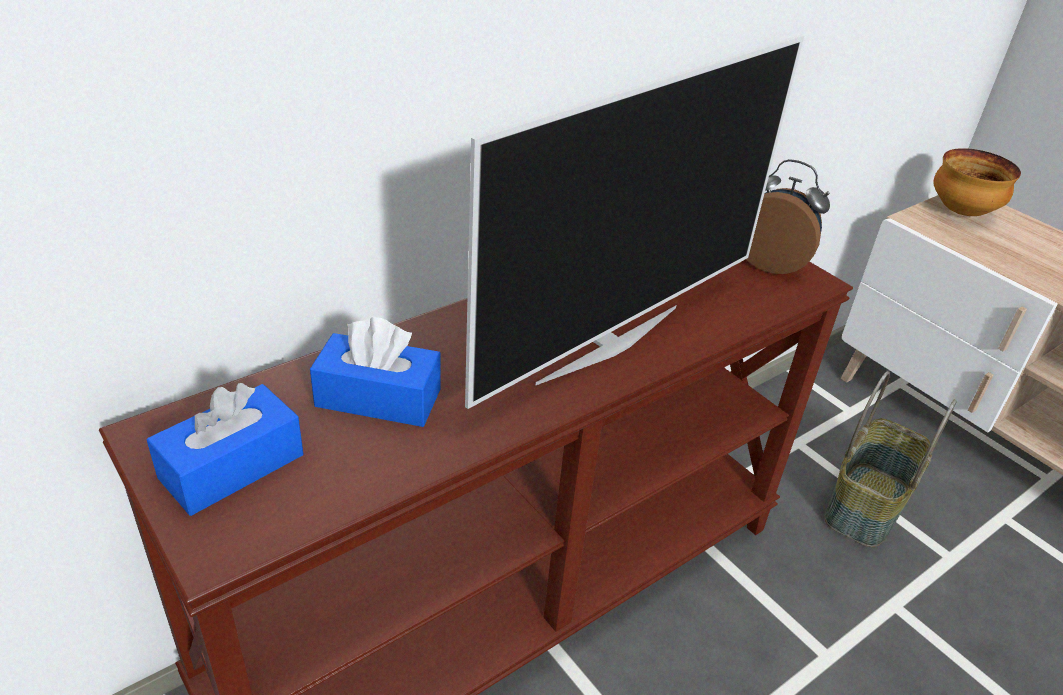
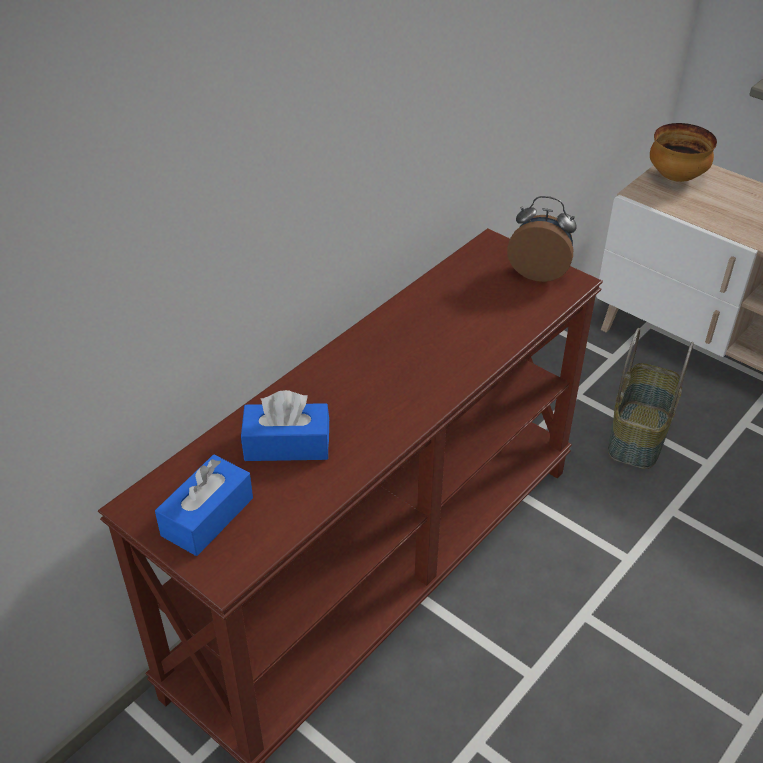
camera: 10 degrees left, 5 degrees up
(607, 342) = (435, 366): television -> none

